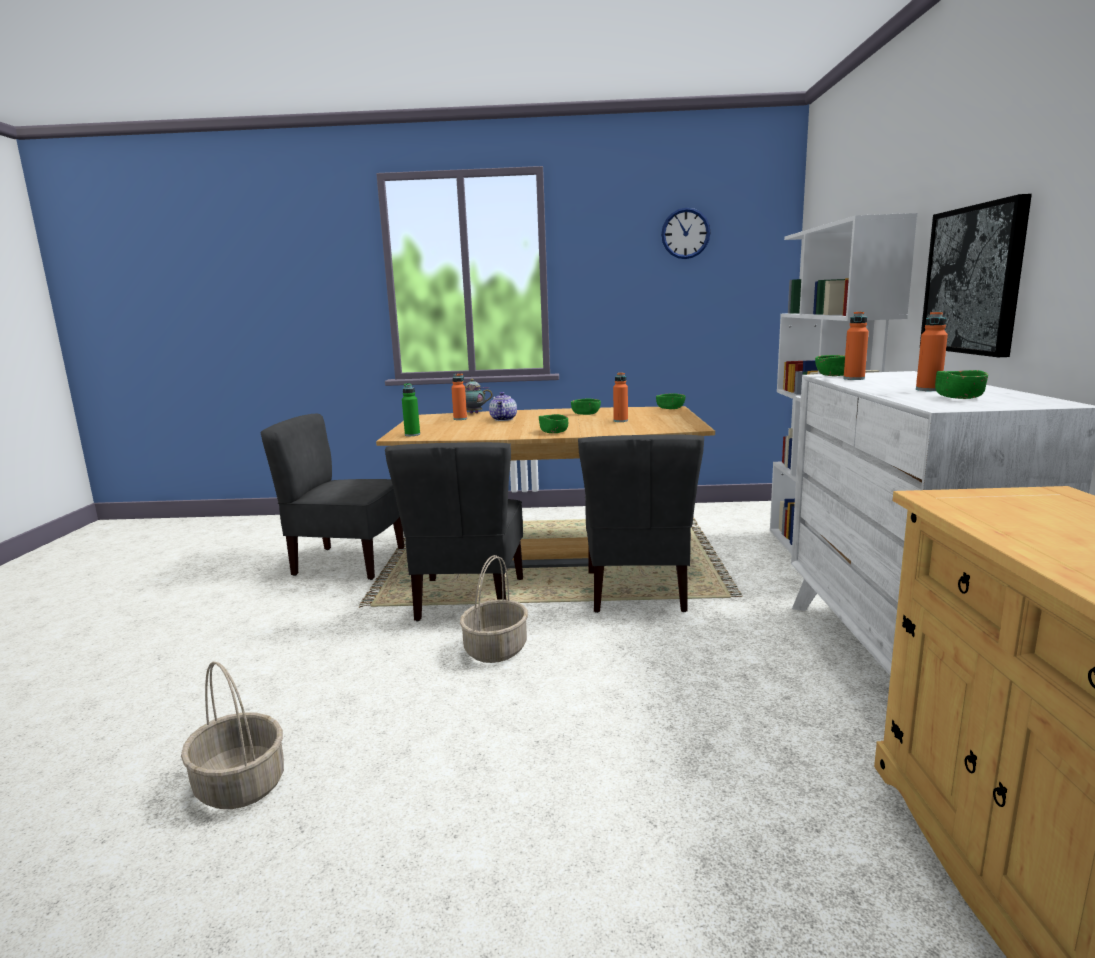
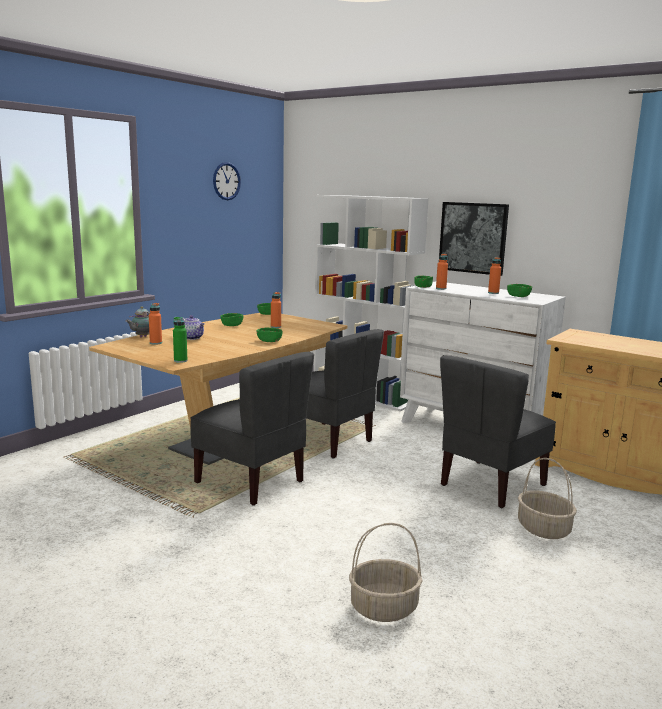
camera: 55 degrees left, 0 degrees up
(348, 562) = (90, 500): grey chair -> grey chair (491, 484)
(495, 649) = (333, 495): basket -> basket (543, 529)

